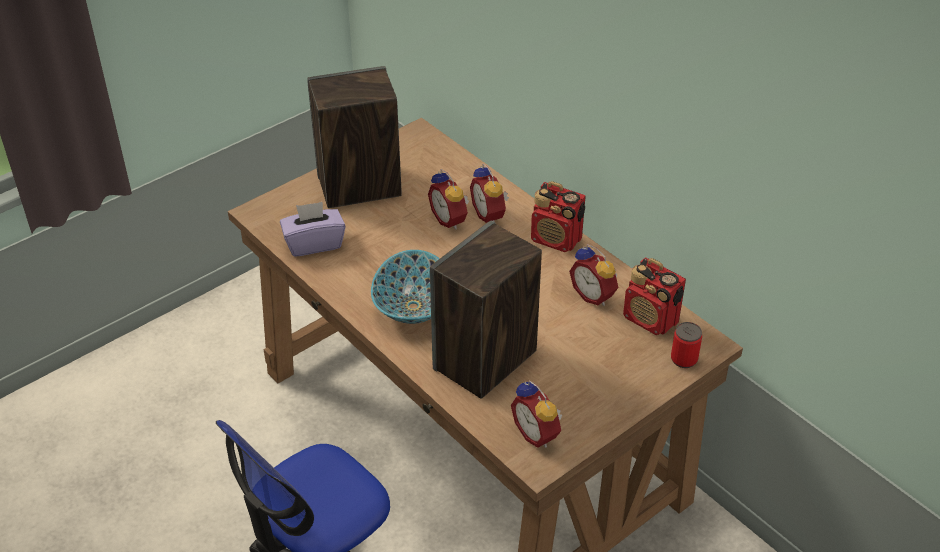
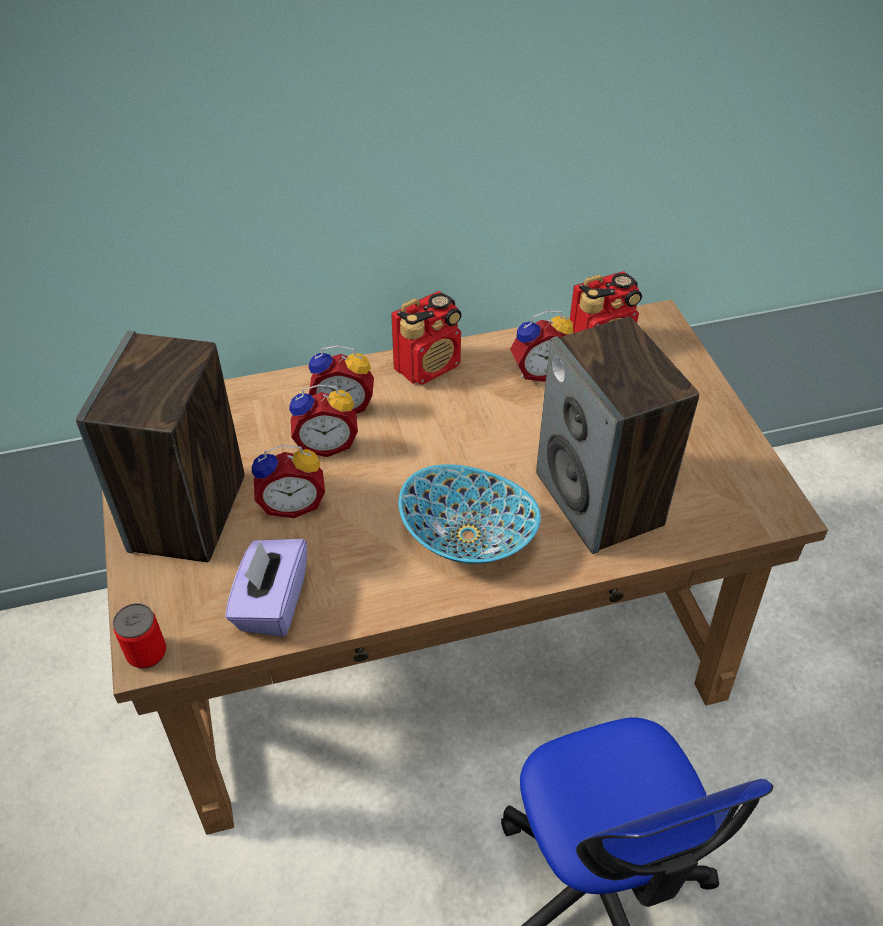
camera: 65 degrees left, 5 degrees up
(538, 433) = (737, 495): alarm clock -> alarm clock (292, 503)
(684, 359) = (671, 343): can -> can (146, 653)

